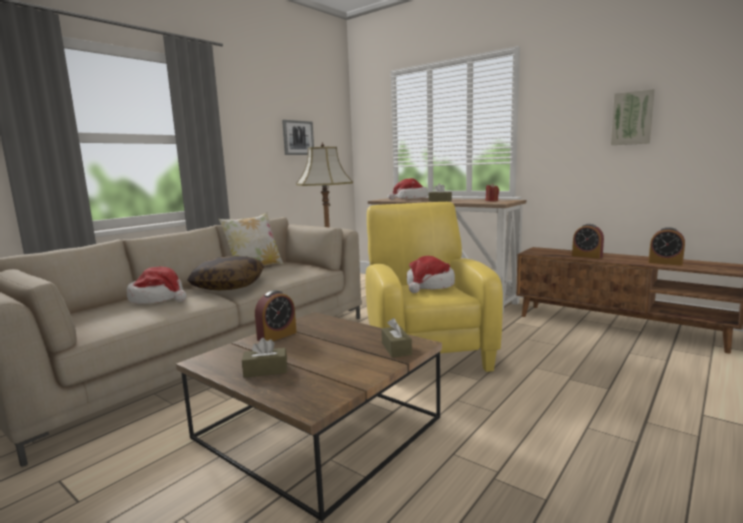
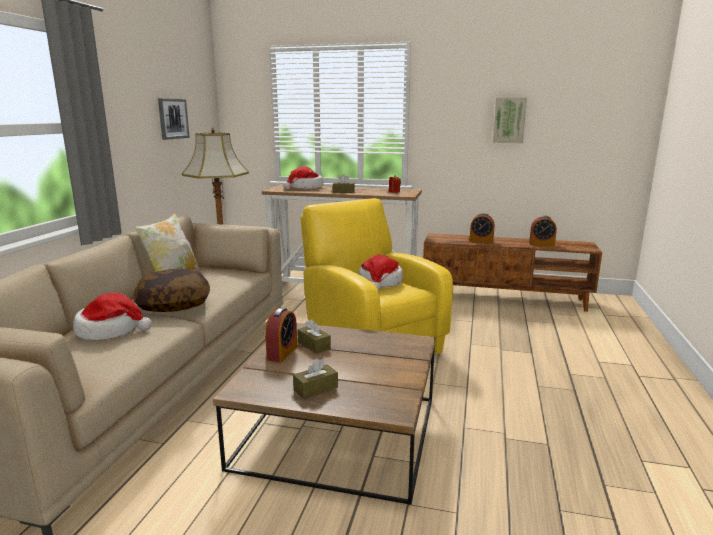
camera: 25 degrees left, 5 degrees up
(396, 349) = (406, 348): brown tissue box -> brown tissue box (314, 345)

